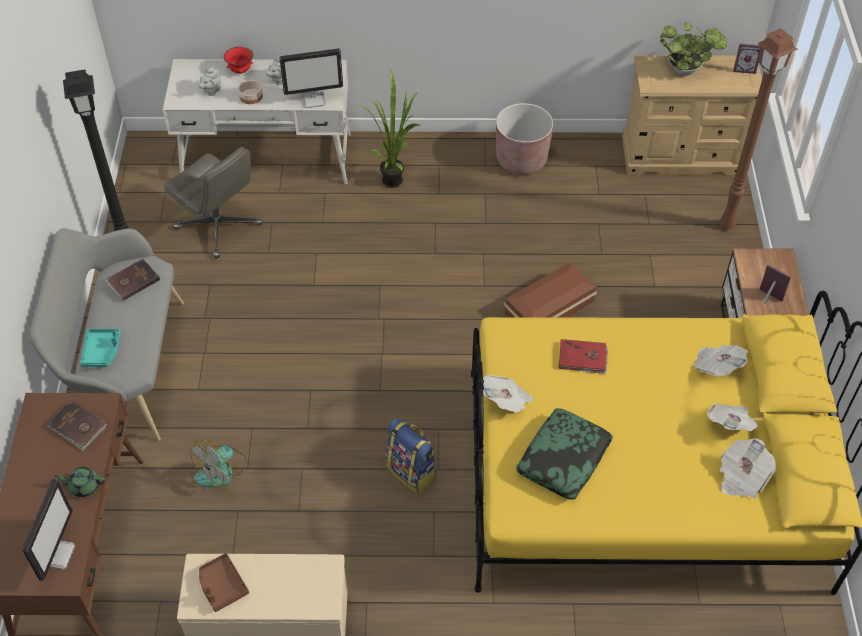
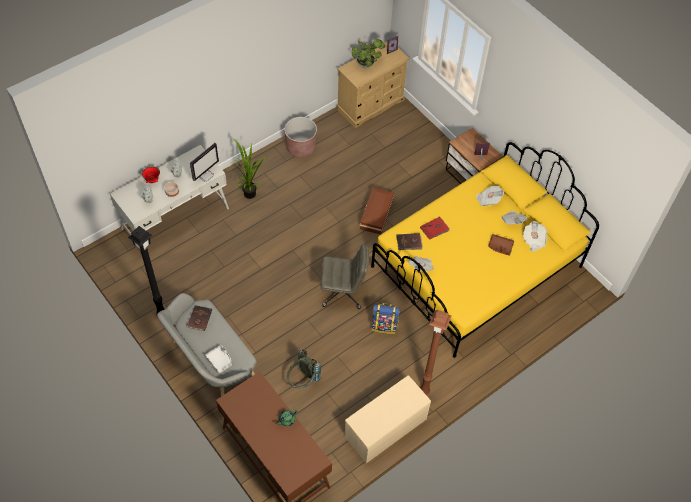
camera: 40 degrees left, 5 degrees up
(57, 553) = (304, 454): monitor -> none
(78, 427) = (256, 398): brown book -> brown book (409, 242)
(102, 351) = (220, 360): turquoise tray -> grey tray
(219, 227) = (187, 268): grey office chair -> grey office chair (343, 292)
(221, 470) = (302, 380): fan -> grey backpack
(222, 586) = (373, 421): brown tray -> brown tray (500, 247)
(564, 459) = (464, 277): pillow -> none
(728, 226) = (418, 129): brown floor lamp -> brown floor lamp (425, 390)

